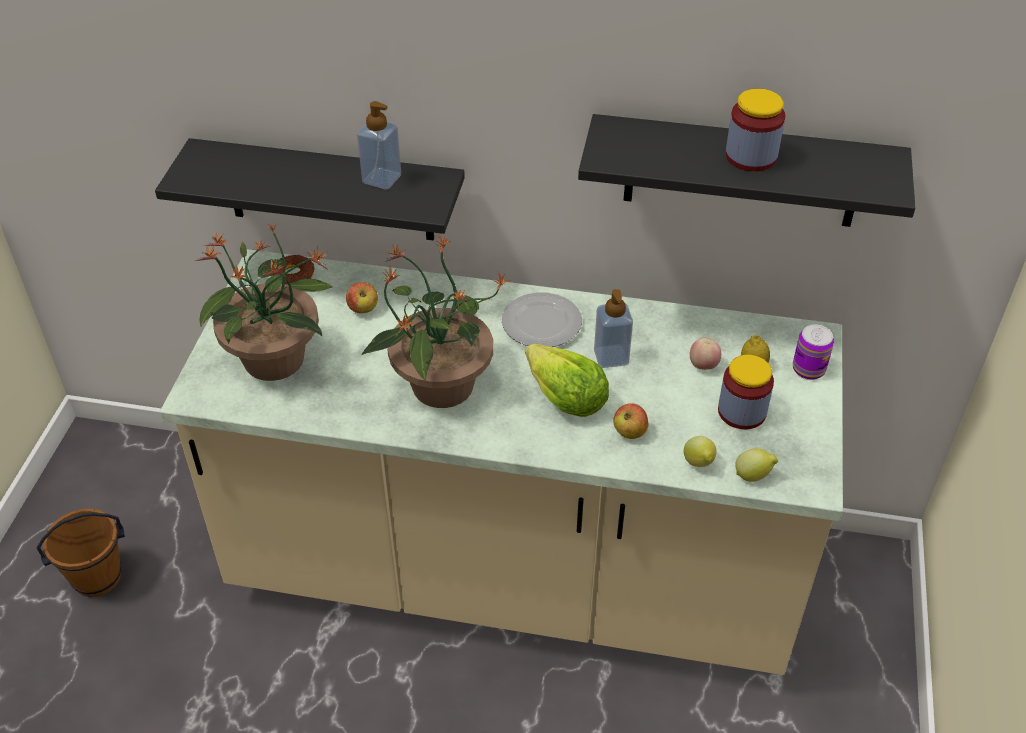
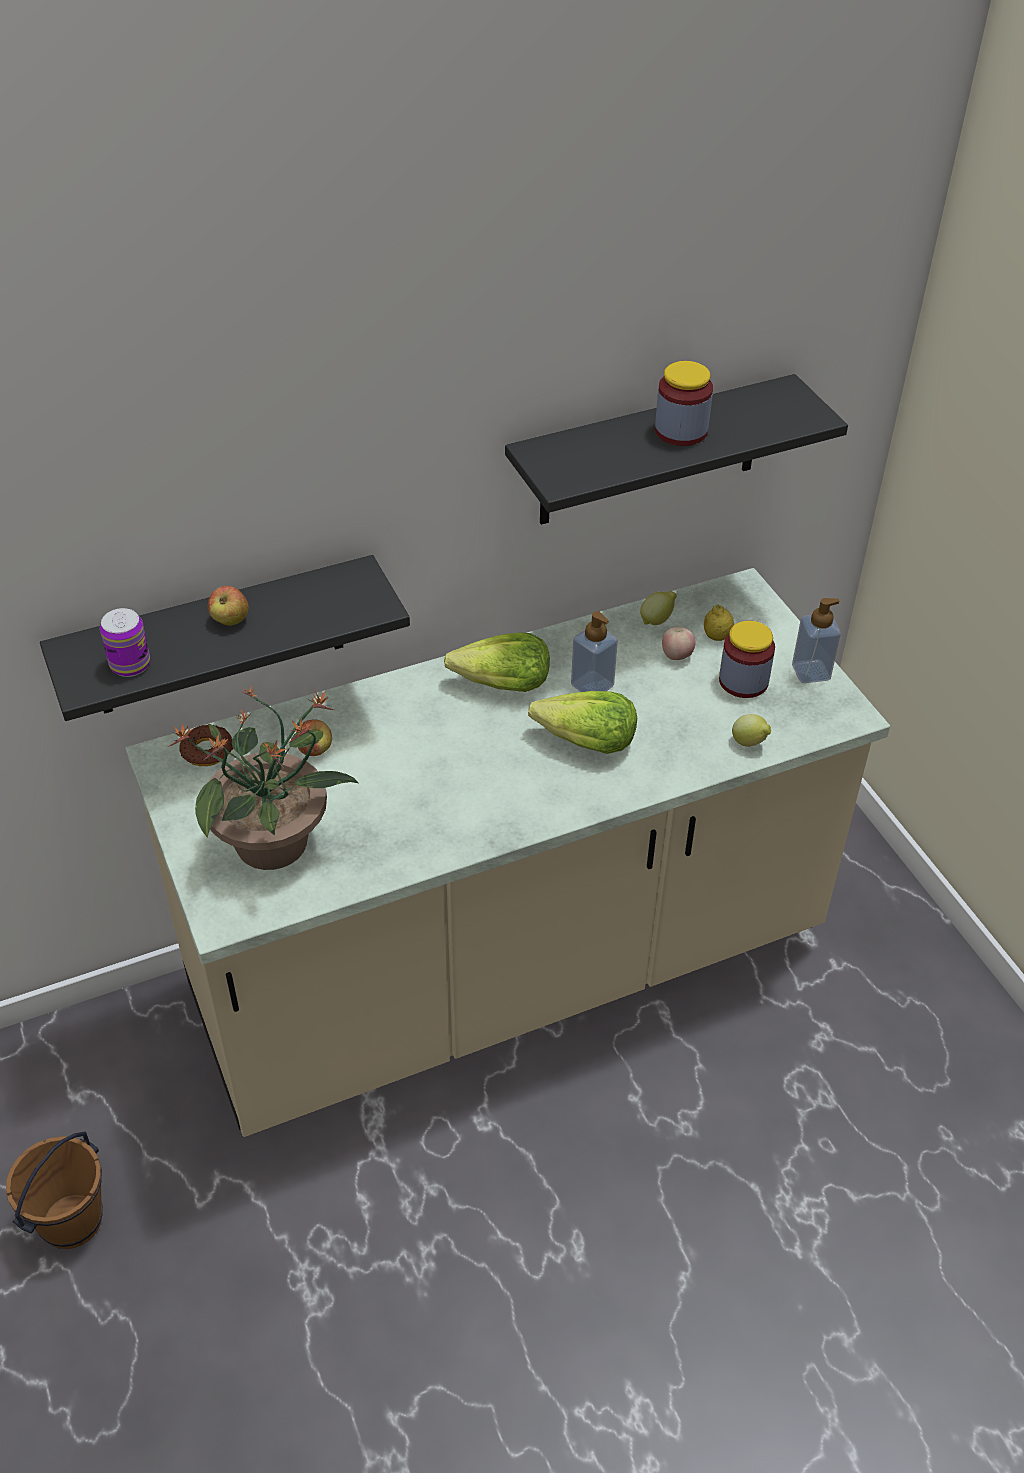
camera: 35 degrees left, 0 degrees up
(382, 179) = (301, 597): soap dispenser -> soap dispenser (811, 672)
(440, 386) = (463, 787): potted plant -> none
(541, 324) = (502, 685): plate -> lettuce
(629, 432) = (669, 745): apple -> apple (230, 620)
(753, 476) = (800, 731): lemon -> lemon (657, 620)
(808, 369) = (763, 619): can -> can (130, 664)

